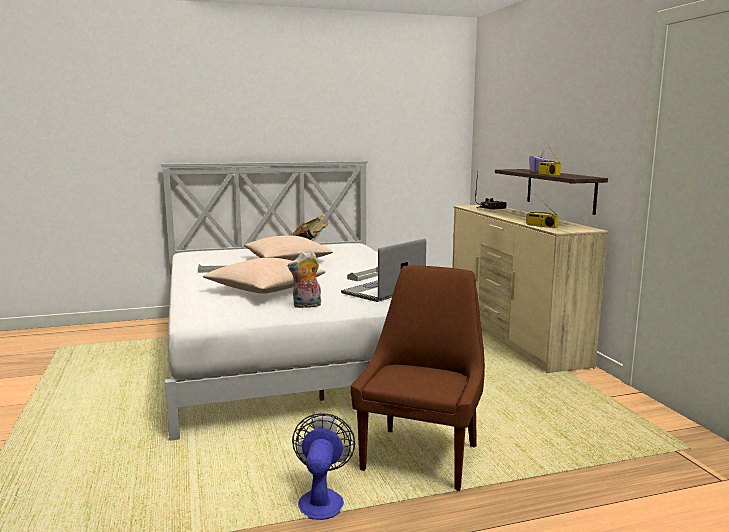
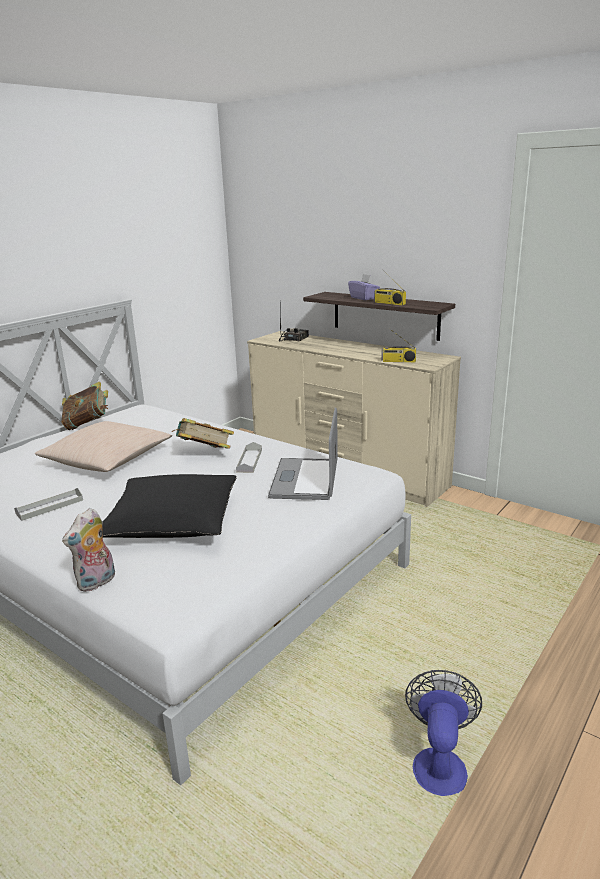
camera: 35 degrees left, 10 degrees up
(265, 288) = (172, 522): beige pillow -> black pillow
(306, 306) = (266, 534): plush toy -> plush toy (97, 582)
(321, 499) = (439, 762): fan -> fan turned 45 degrees clockwise
(345, 268) = (204, 454): none -> book
(422, 456) = (451, 654): brown chair -> none

